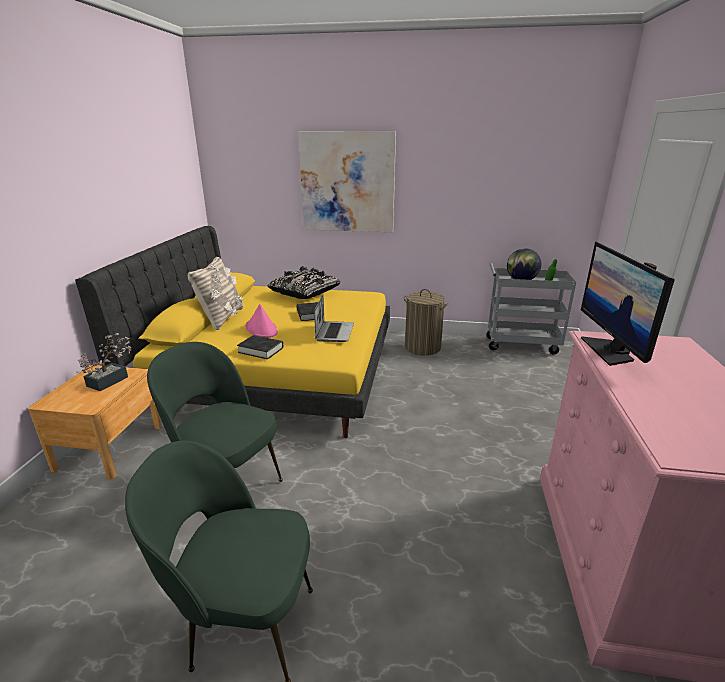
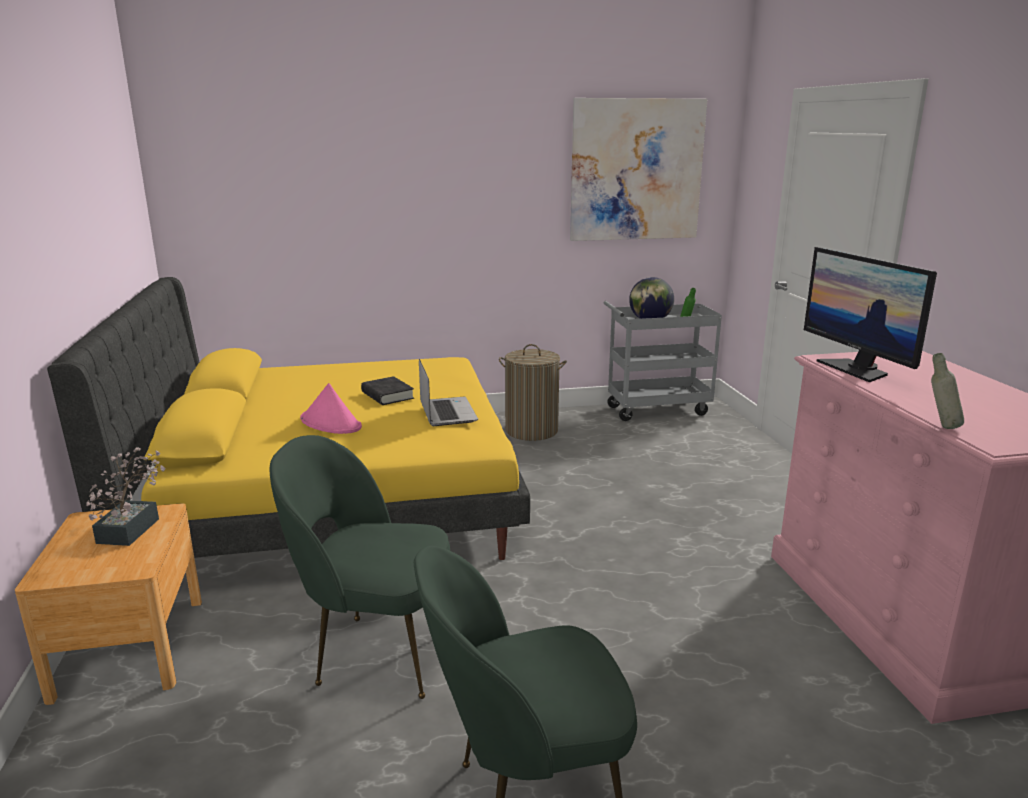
camera: 20 degrees left, 5 degrees down
(222, 318) = (251, 417): beige pillow -> none
(261, 350) = (356, 450): black book -> none
(304, 294) = (353, 371): black pillow -> none
(347, 182) = (396, 199): picture -> picture (636, 170)
(634, 424) = (940, 427): none -> grey bottle

